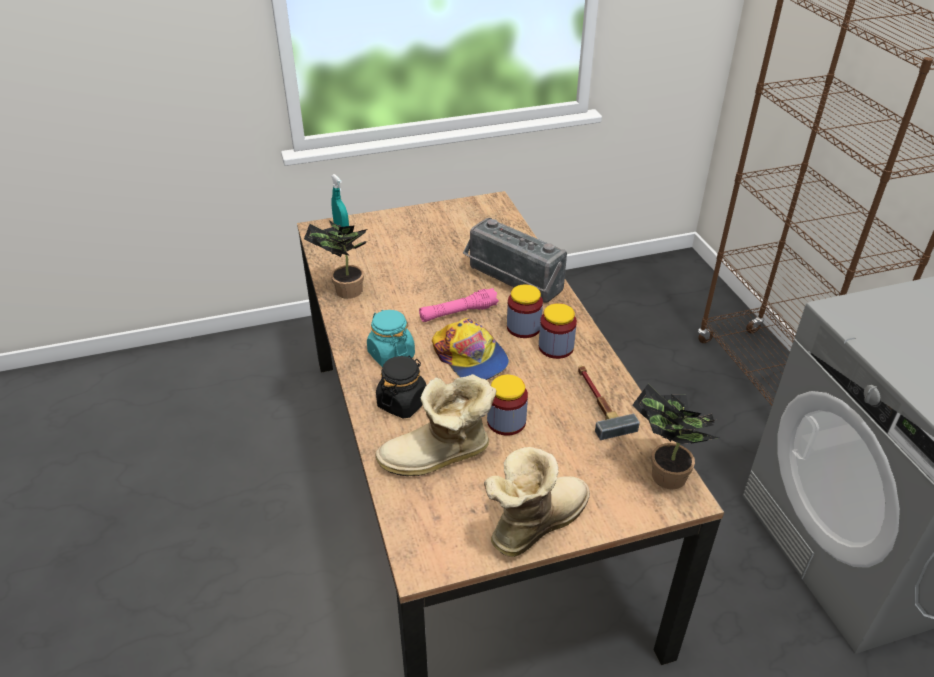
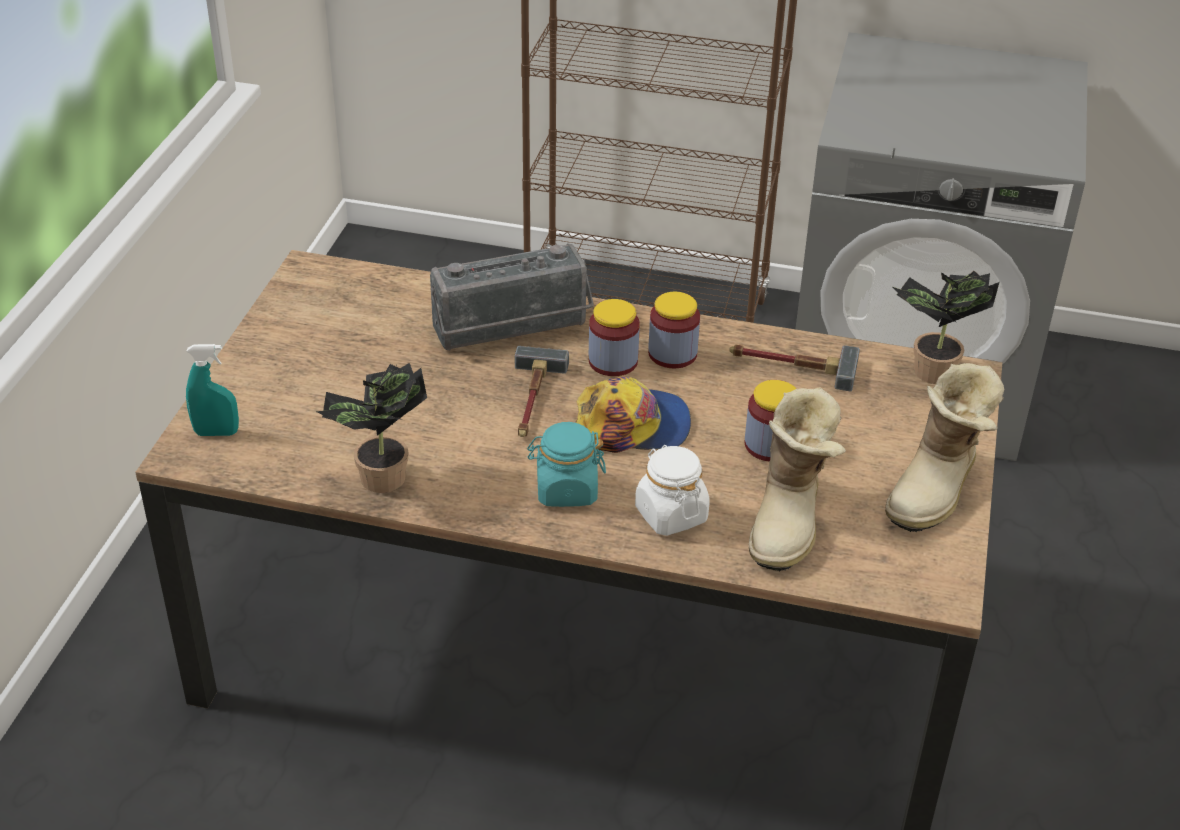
camera: 60 degrees left, 0 degrees up
(402, 403) = (670, 514): black jar -> white jar
(458, 313) = (532, 400): pink flashlight -> hammer
(533, 522) = (937, 490): boot -> boot turned 135 degrees counterclockwise

